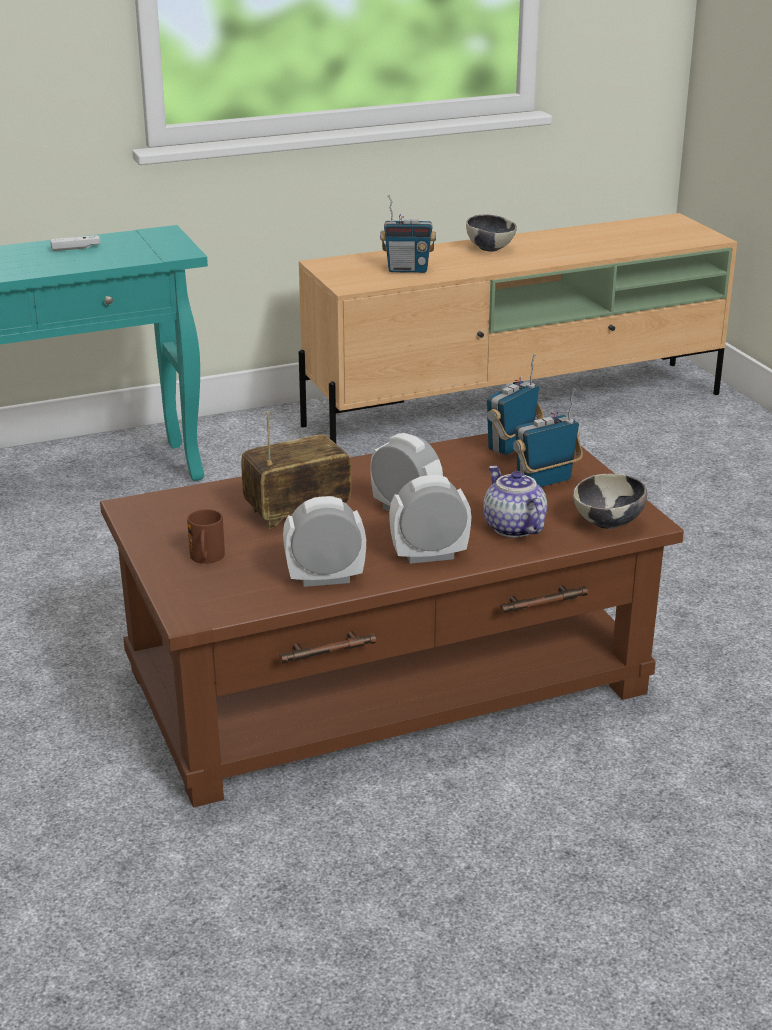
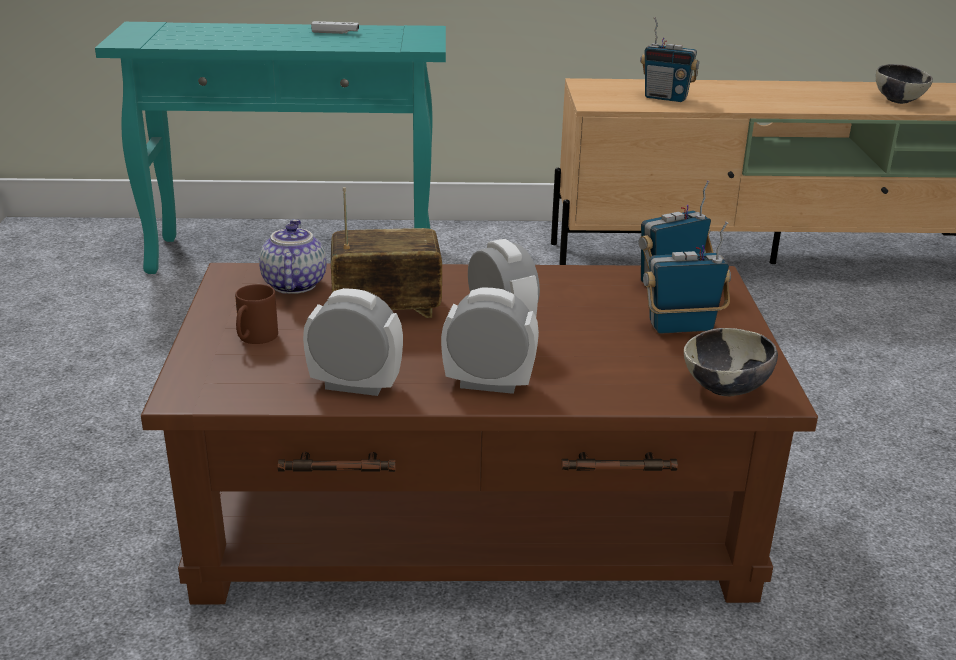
camera: 20 degrees right, 0 degrees up
(490, 248) = (766, 90): bowl -> bowl (898, 100)
(512, 528) = (606, 371): teapot -> teapot (292, 284)

